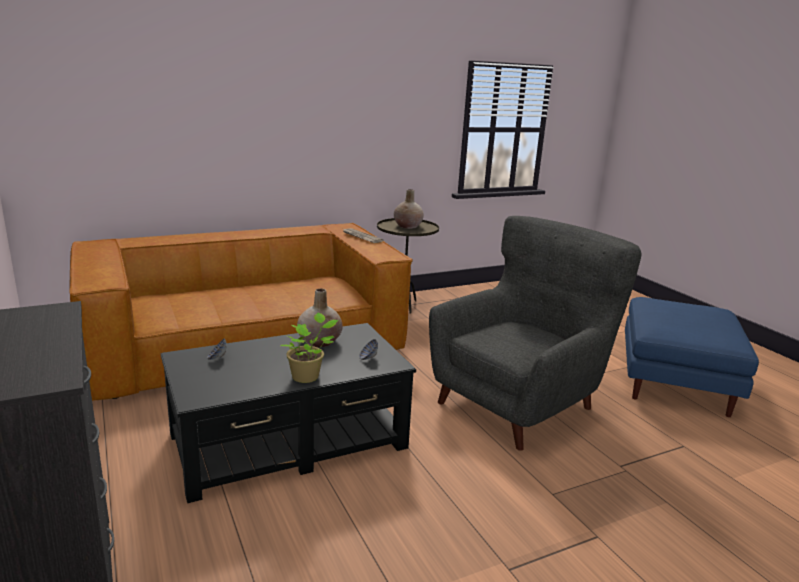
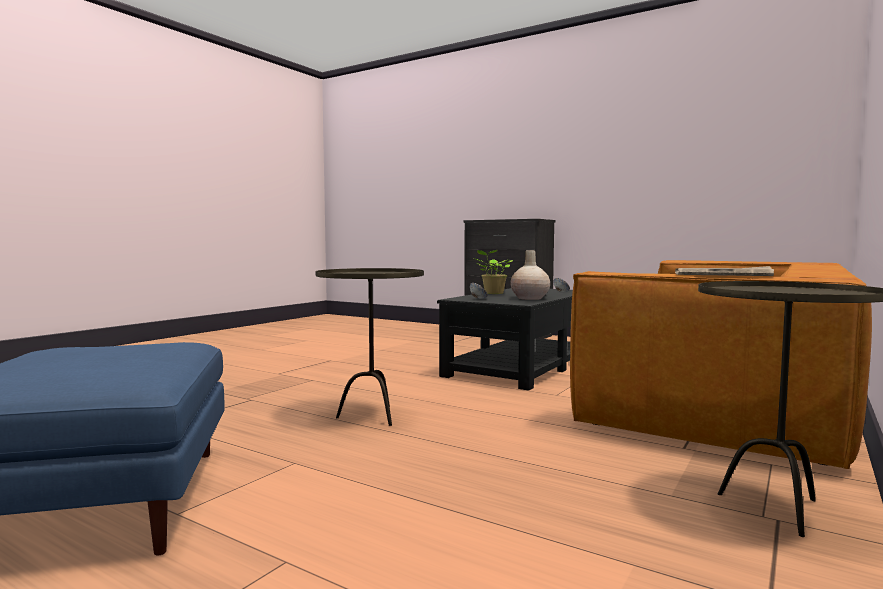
camera: 150 degrees right, 15 degrees down
(408, 226) = (798, 293): beige vase -> none
(518, 403) = (371, 416): grey armchair -> brown side table

